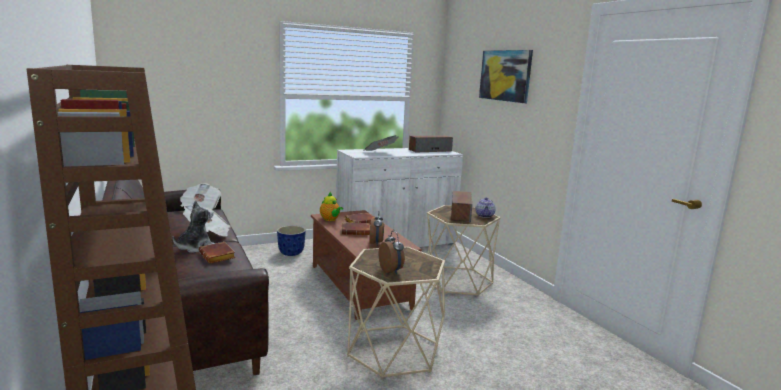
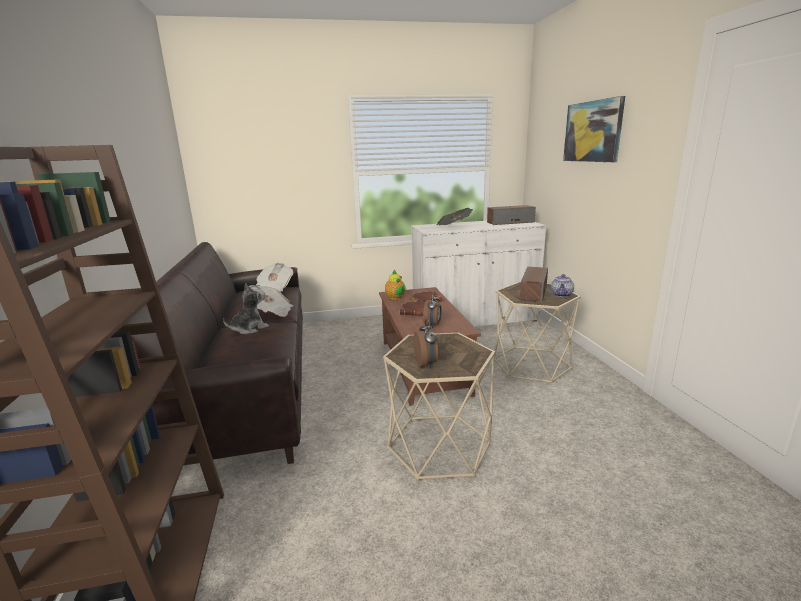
camera: 15 degrees right, 5 degrees up
(218, 256) = (264, 339): brown book -> none
(291, 253) = (368, 328): planter -> none

